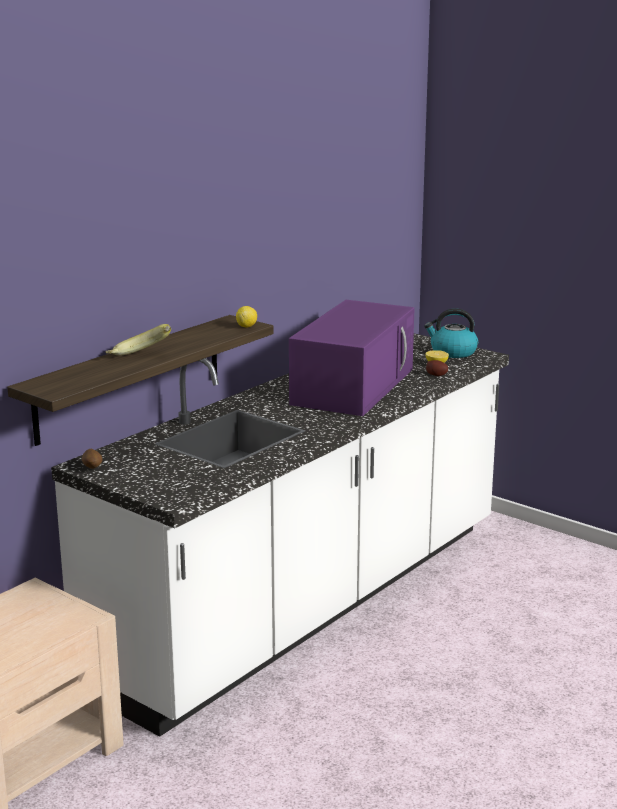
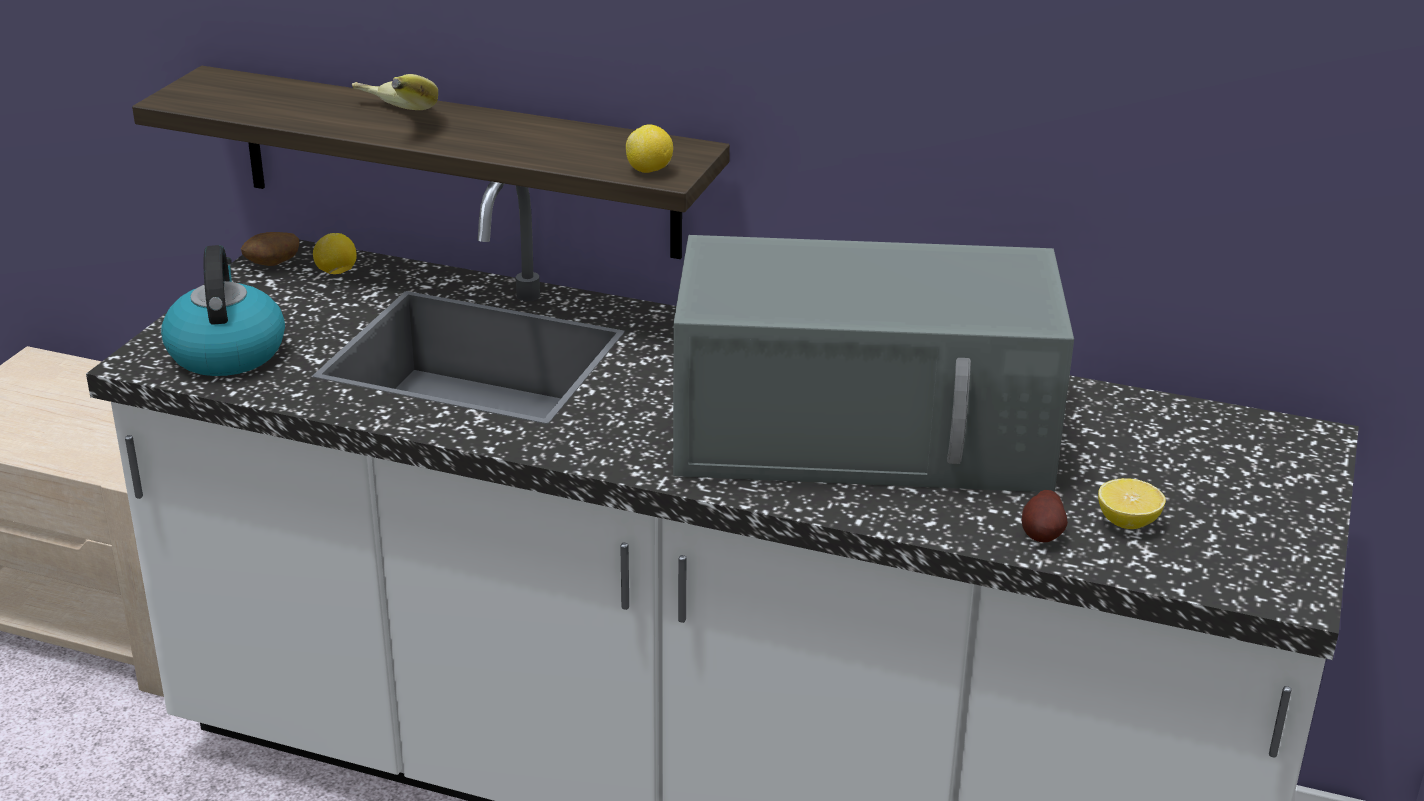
camera: 70 degrees right, 10 degrees up
(118, 455) = (336, 273): none -> lemon
(353, 385) = (868, 432): purple microwave -> grey microwave
(452, 352) = (1253, 533): kettle -> kettle (226, 352)

